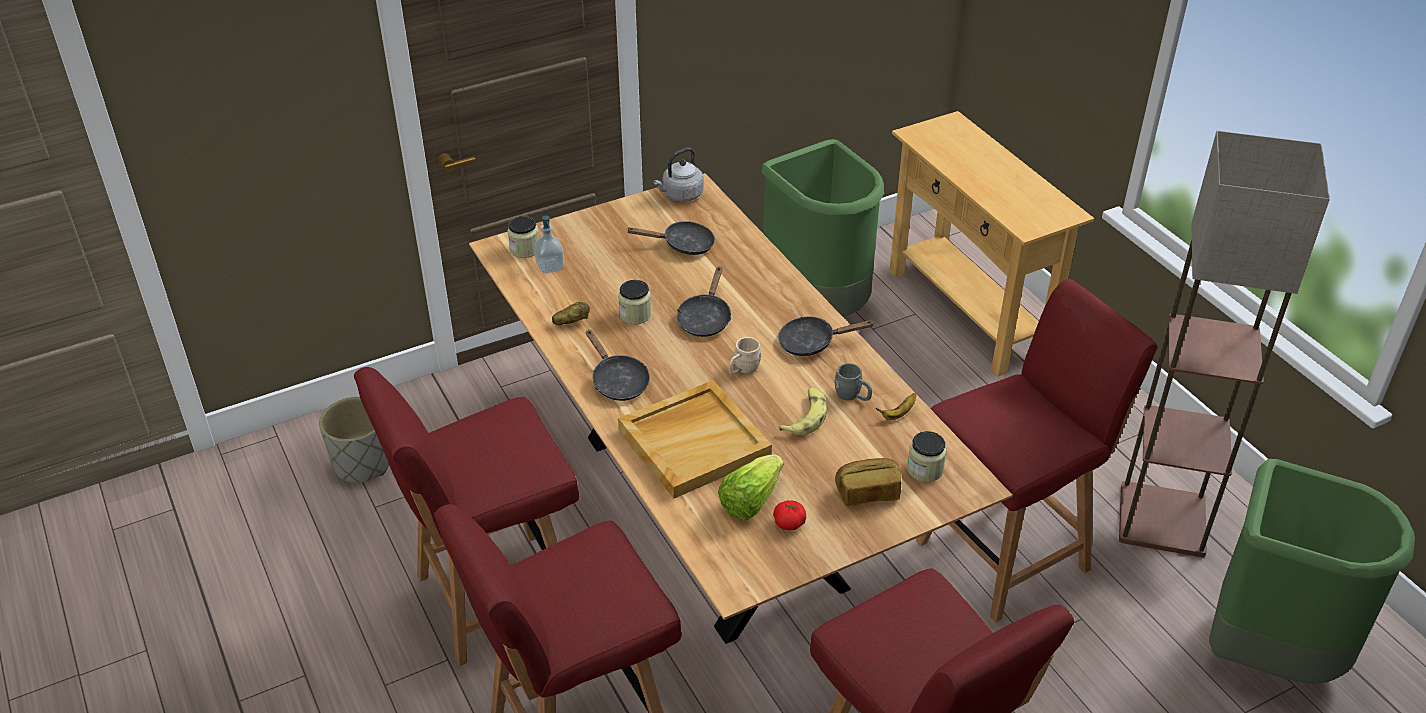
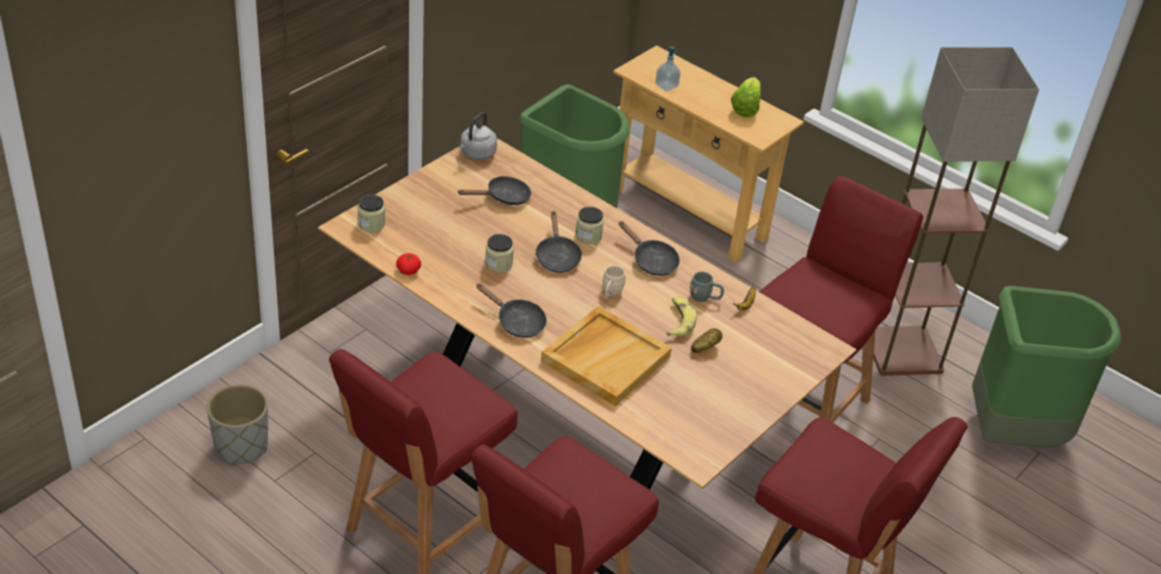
camera: 25 degrees left, 0 degrees up
(550, 266) = (402, 235): soap dispenser -> soap dispenser (666, 86)
(571, 322) = (449, 280): potato -> potato (705, 347)
(750, 500) = (673, 395): lettuce -> lettuce (745, 107)
(789, 523) = (711, 405): tomato -> tomato (408, 270)
(812, 343) = (651, 261): black frying pan -> black frying pan turned 105 degrees counterclockwise
(867, 492) = (755, 370): bread -> none
(925, 470) = (787, 343): jar -> jar (588, 236)

